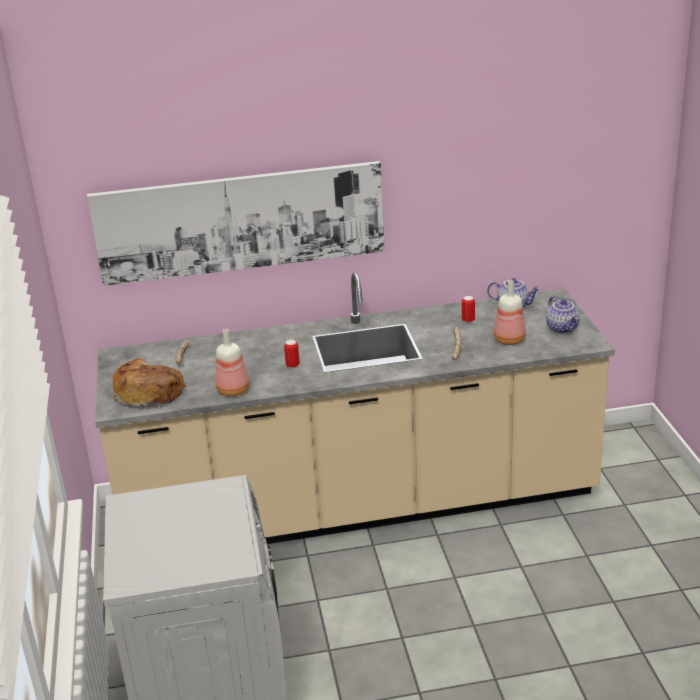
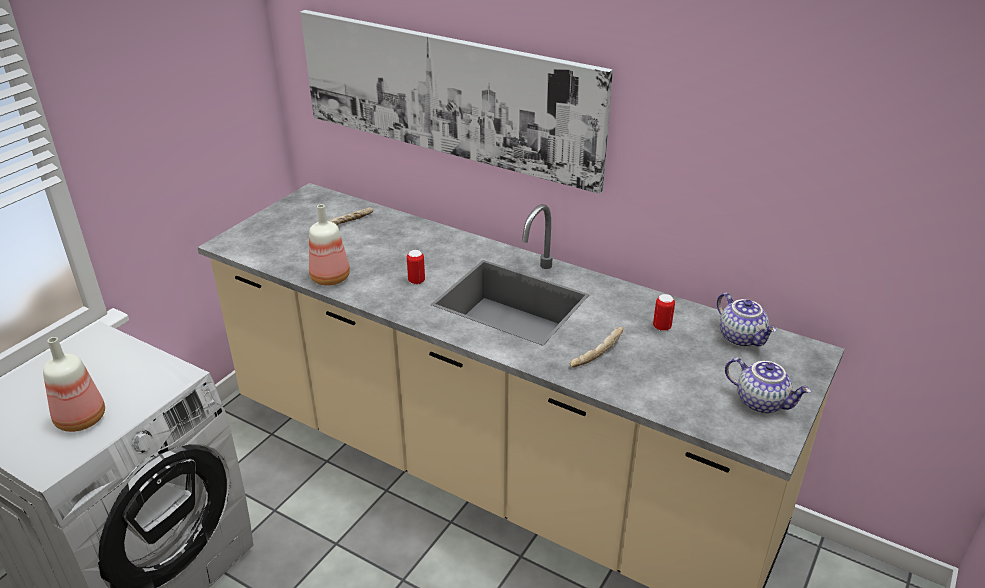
camera: 40 degrees right, 5 degrees up
(149, 393) = (273, 242): bread -> none
(509, 340) = (670, 379): bottle -> bottle (79, 420)
(563, 328) = (762, 402): teapot -> teapot turned 75 degrees counterclockwise

